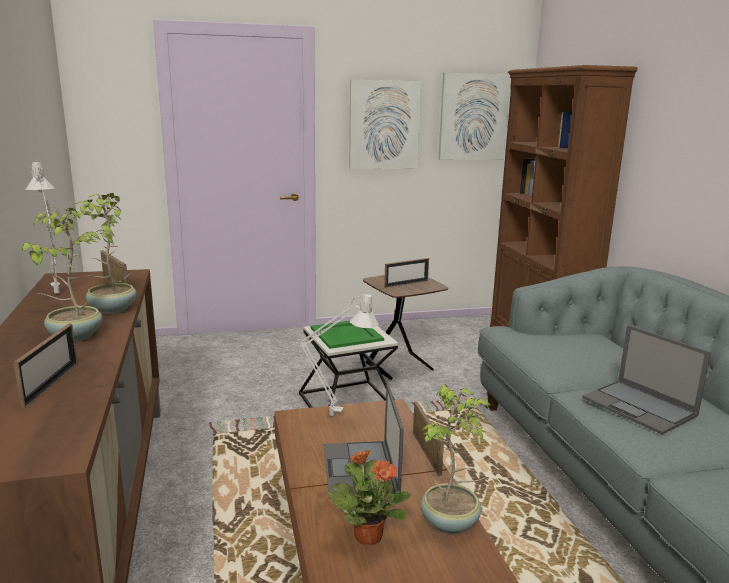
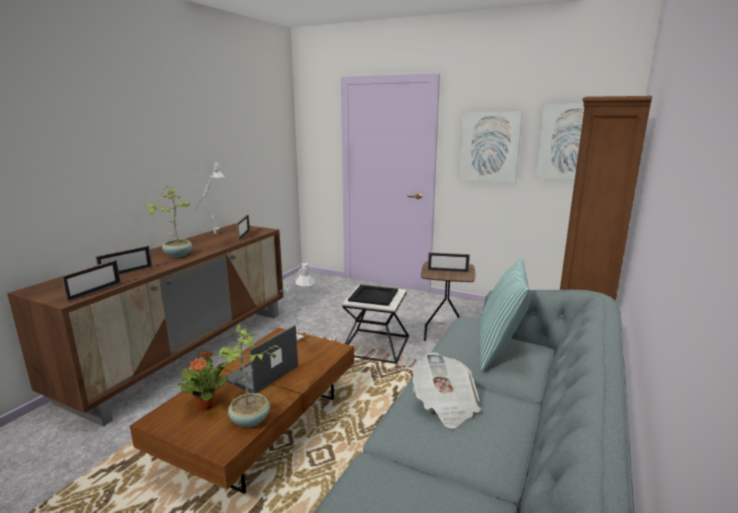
camera: 40 degrees right, 0 degrees up
(111, 310) = (217, 246): potted plant -> none
(346, 334) = (374, 295): green tray -> black tray
(426, 453) = (307, 380): picture frame -> picture frame (94, 291)
(577, 346) = (499, 349): none -> pillow
(640, 407) = (444, 405): laptop -> newspaper

